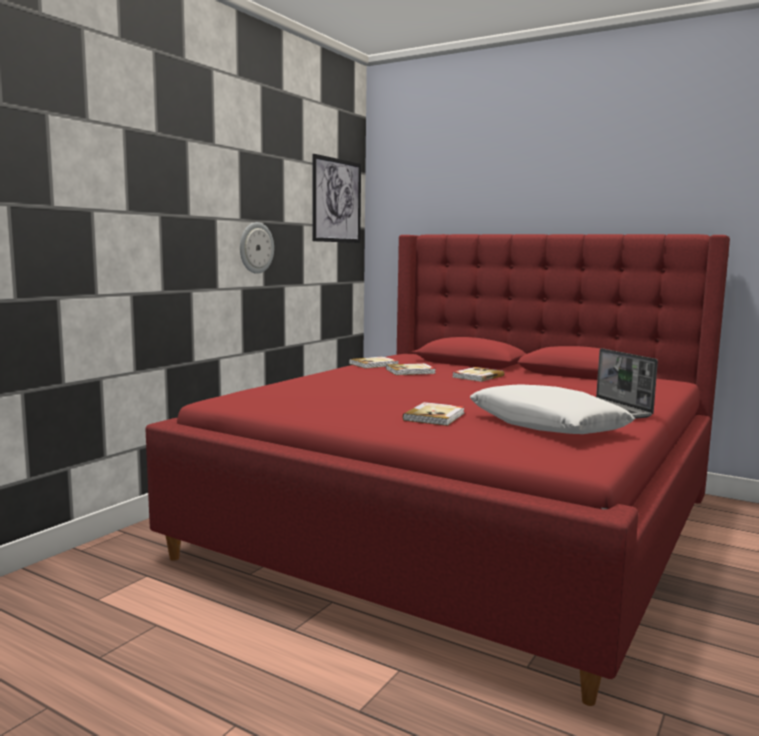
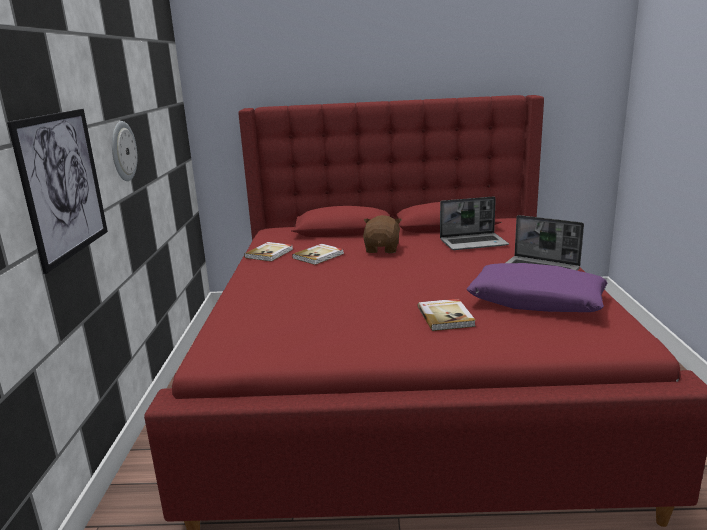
camera: 30 degrees left, 10 degrees up
(337, 200) = (164, 78): picture -> picture (63, 185)
(477, 376) = (382, 249): book -> brown plush toy
(546, 425) = (536, 301): white pillow -> purple pillow
(580, 386) = (474, 243): none -> laptop

